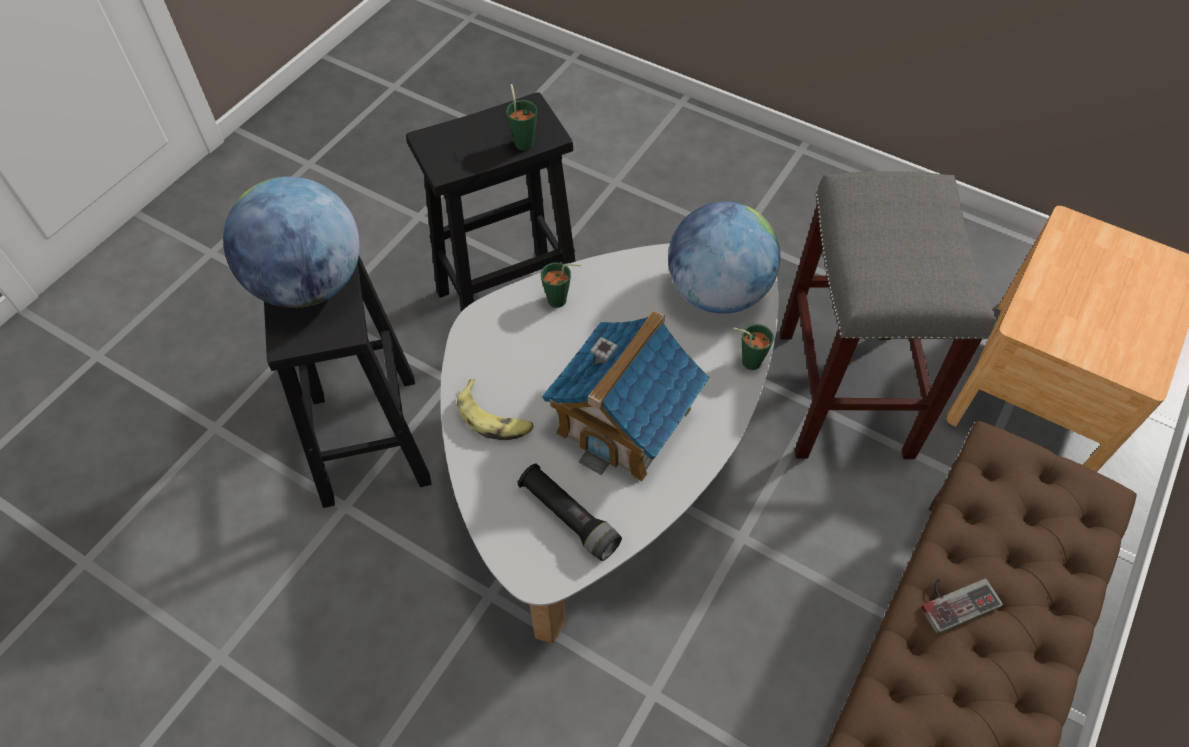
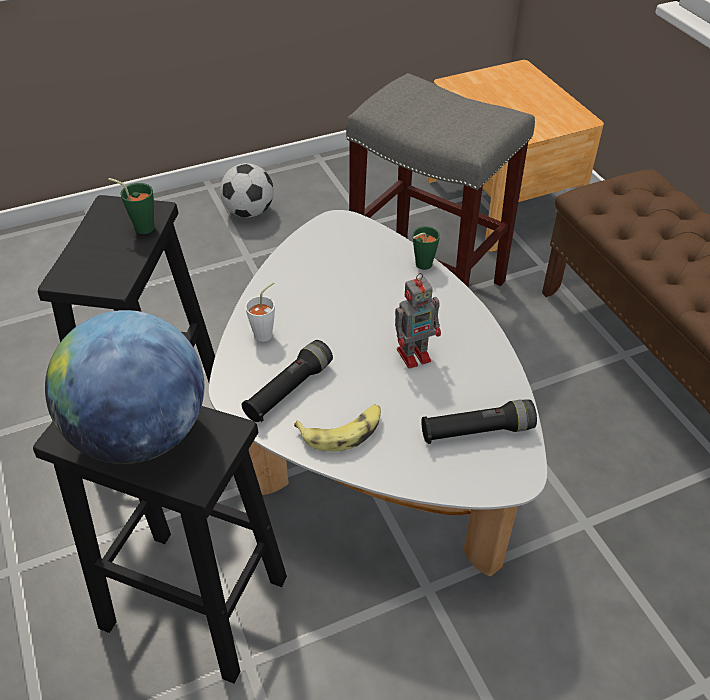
camera: 55 degrees left, 10 degrees down
(510, 355) = (288, 390): none -> black flashlight
(561, 301) = (266, 333): green cup -> white cup
(624, 421) = (415, 354): toy house -> toy robot
(717, 292) = (347, 248): globe -> none
(797, 199) = (249, 212): none -> football
(955, 599) = (682, 270): game controller -> none

